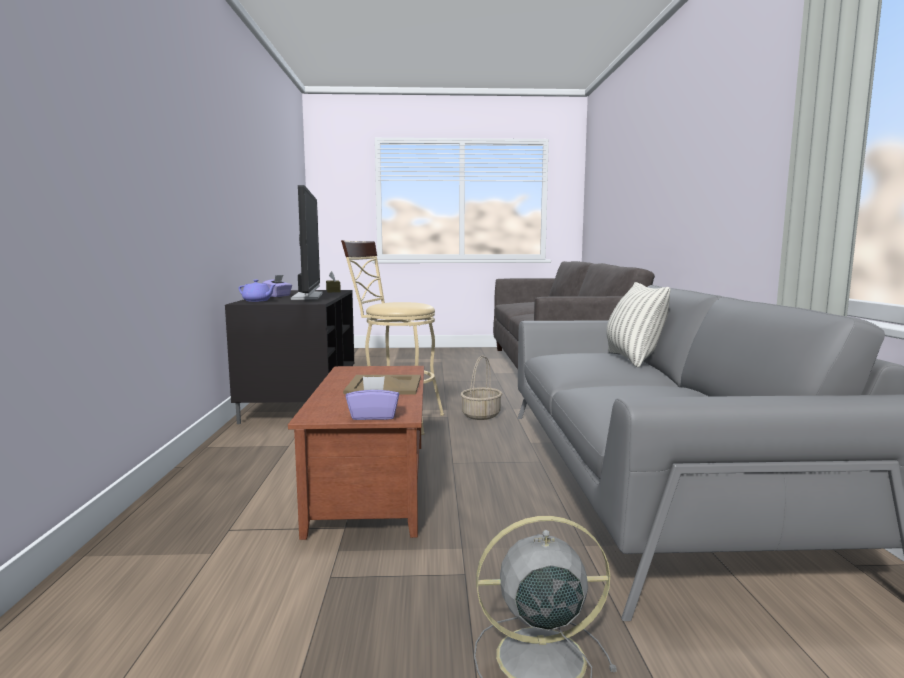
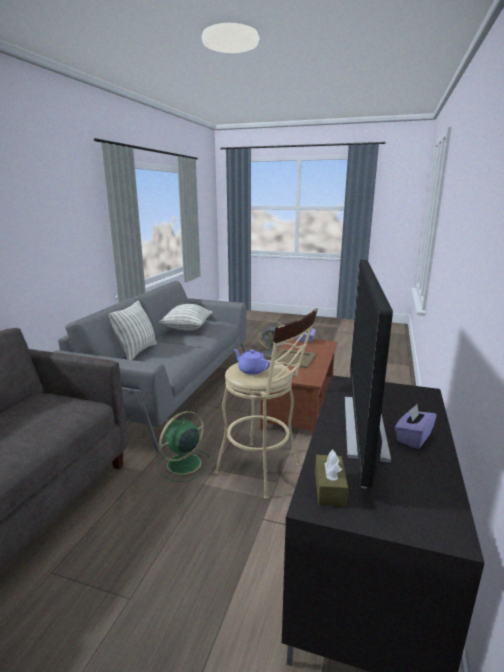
camera: 160 degrees left, 10 degrees up
(257, 301) = (416, 401): purple teapot -> purple teapot (251, 370)
(481, 415) = (182, 464): basket -> green fan
(660, 389) = (187, 328): none -> pillow

